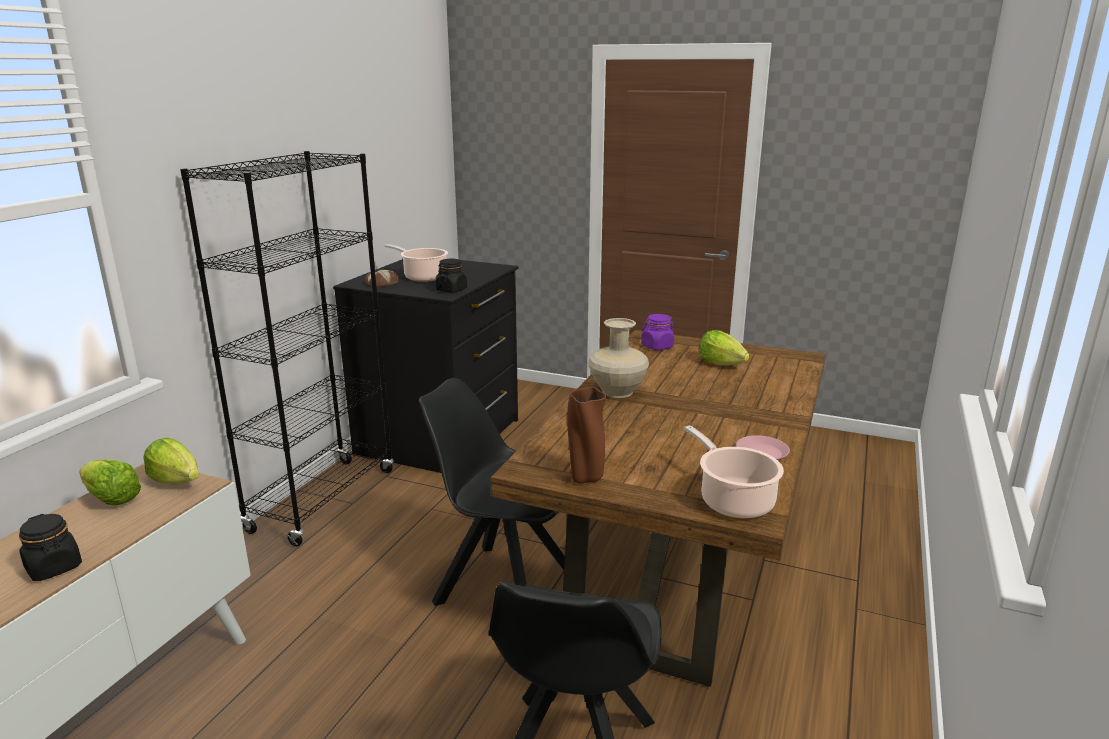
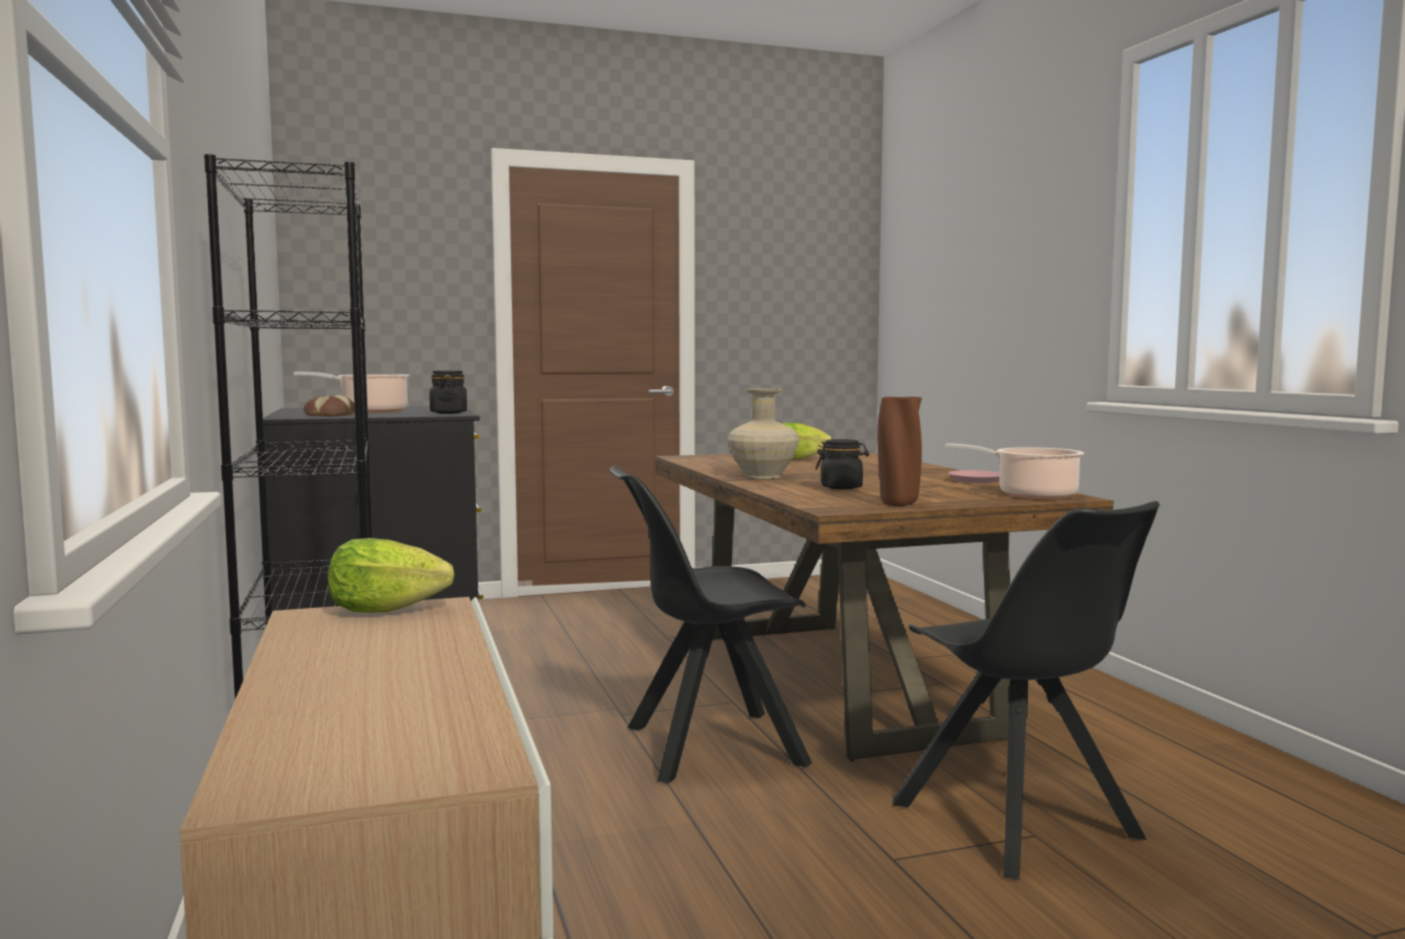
camera: 40 degrees left, 15 degrees down
(54, 567) = (437, 685): black jar -> black jar (841, 487)
(112, 499) = (329, 637): lettuce -> none
(657, 346) = (710, 459): purple jar -> none

